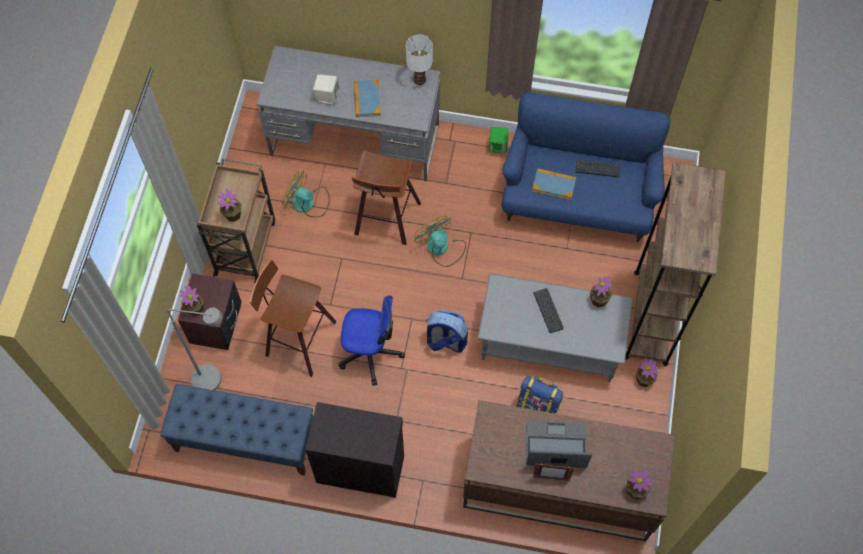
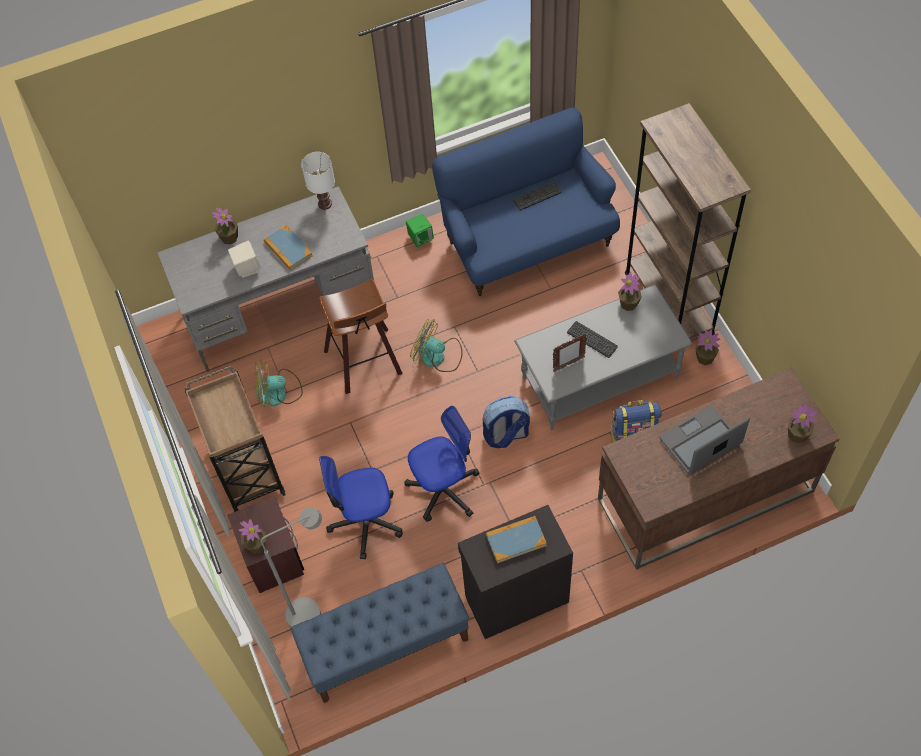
camera: 30 degrees left, 5 degrees down
(233, 214) = (237, 428): potted plant -> potted plant (229, 237)
(298, 340) = (365, 521): stool -> office chair
(550, 478) = (718, 472): picture frame -> picture frame (568, 364)
(553, 185) = (509, 232): book -> book (516, 540)

